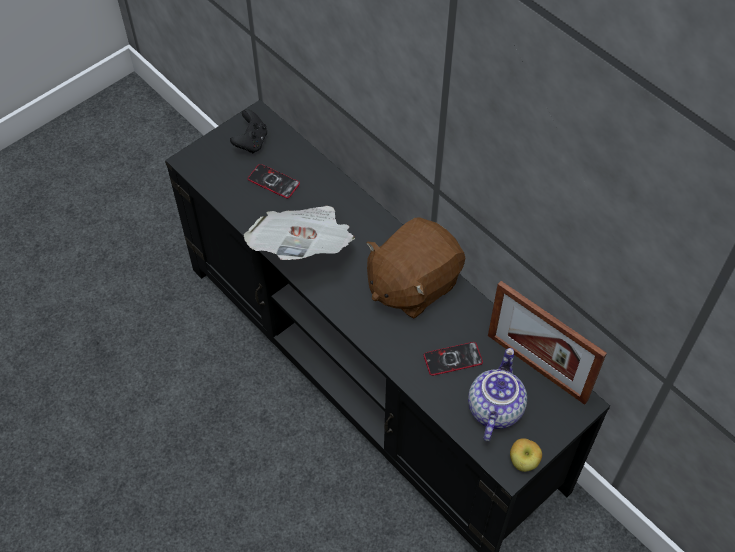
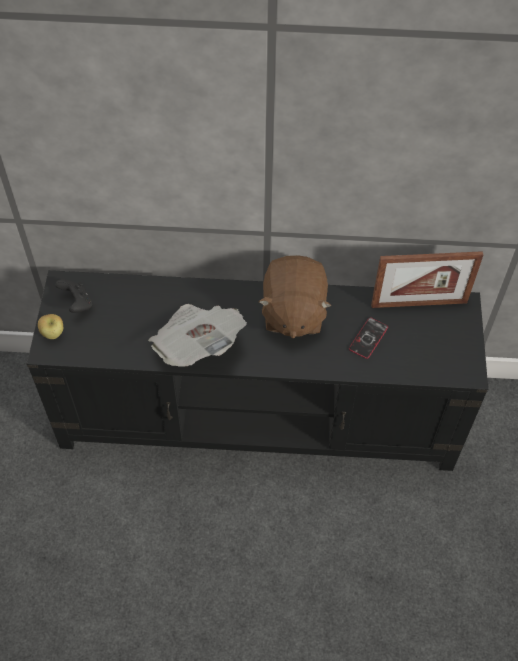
camera: 45 degrees left, 0 degrees up
(273, 182) = (125, 318): phone -> none
(493, 408) = (422, 347): teapot -> none
(523, 462) = (472, 364): apple -> apple (53, 333)

